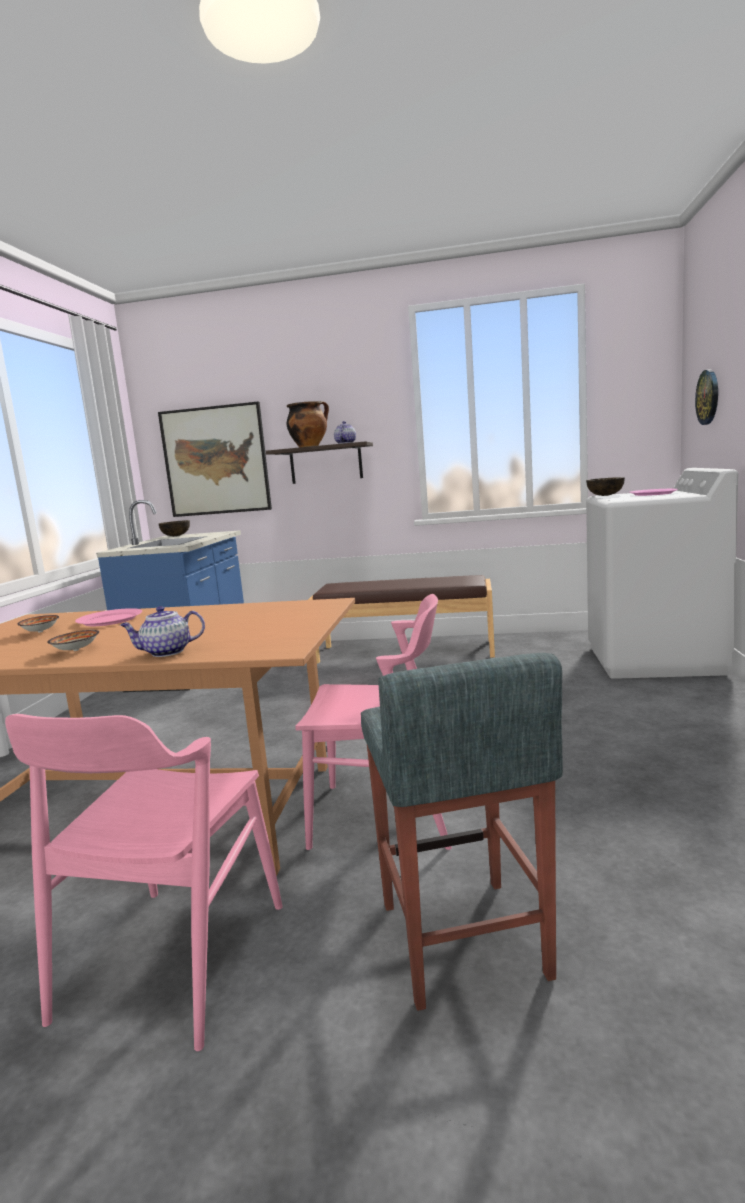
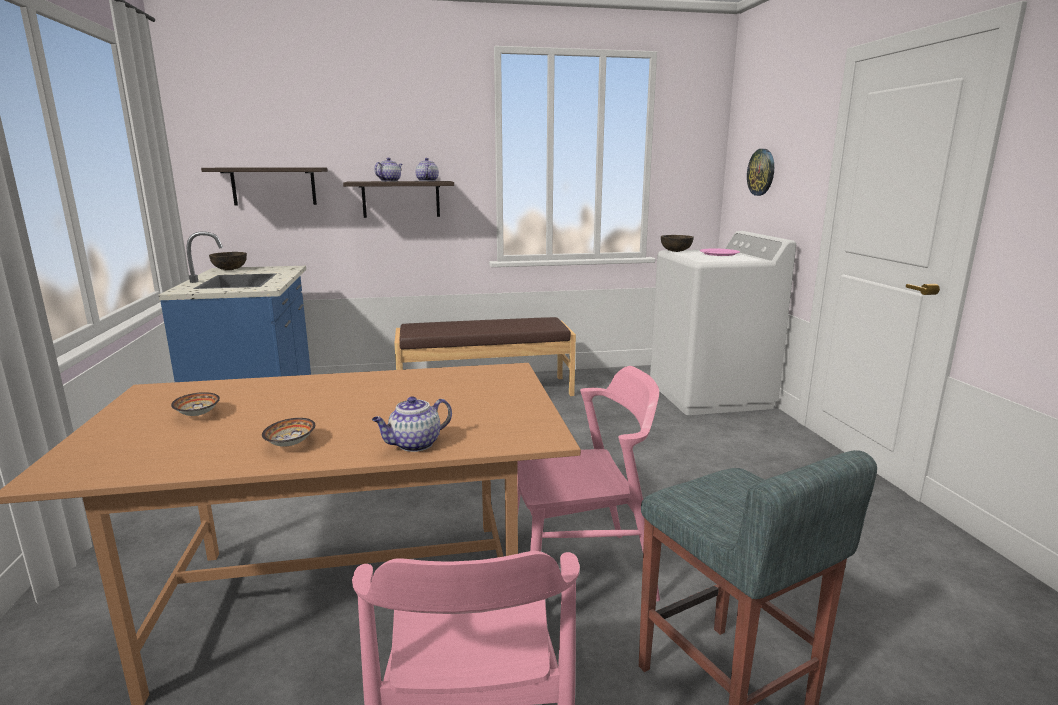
camera: 20 degrees left, 5 degrees up
(109, 620) = (272, 395): pink plate -> none
(216, 461) = (274, 186): picture -> shelf
(309, 446) = (389, 181): cooking pot -> teapot

